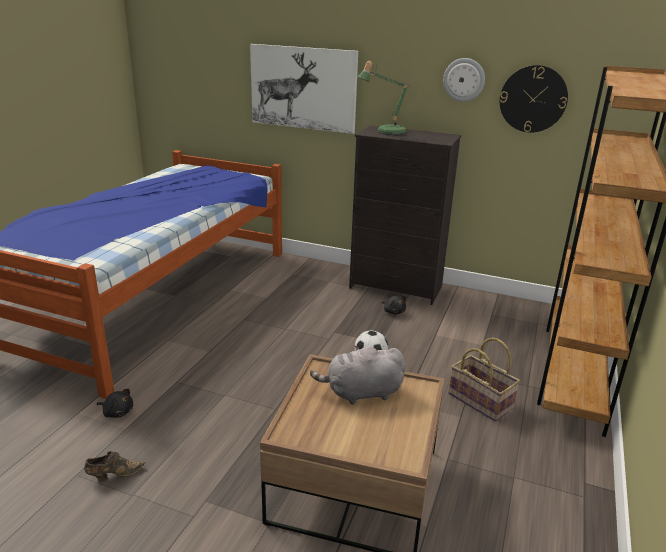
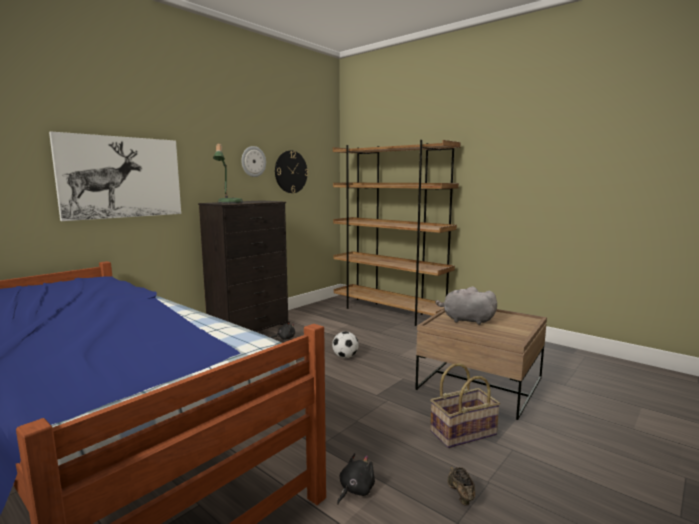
camera: 70 degrees left, 15 degrees down
(361, 393) = (466, 320): grey plush toy -> grey plush toy turned 105 degrees clockwise
(481, 401) = (407, 336): basket -> basket (462, 432)

